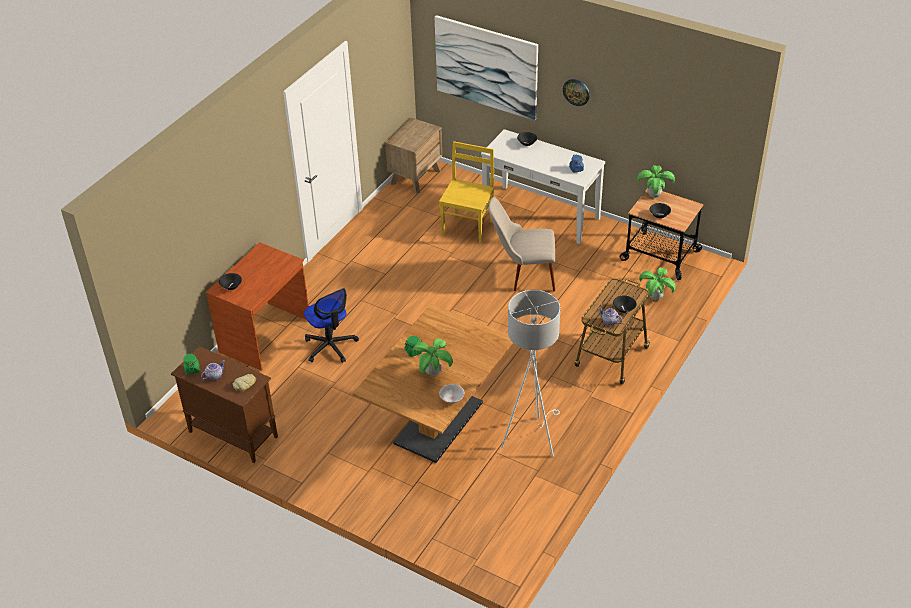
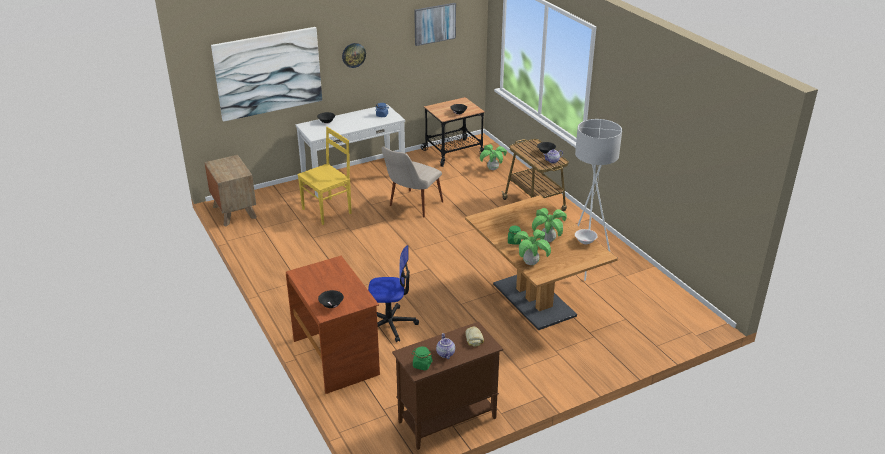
camera: 60 degrees left, 10 degrees down
(468, 227) = (328, 211): yellow chair -> yellow chair turned 90 degrees clockwise
(654, 195) = (436, 107): potted plant -> potted plant (531, 263)
(678, 104) = (434, 23): none -> picture

